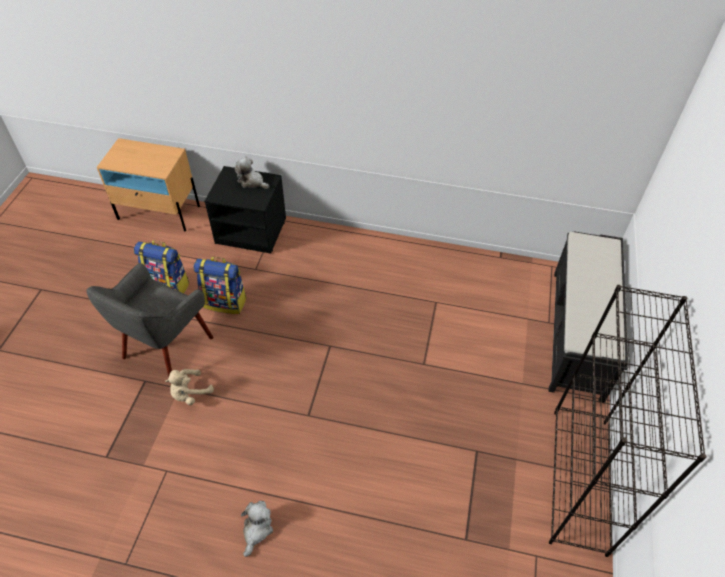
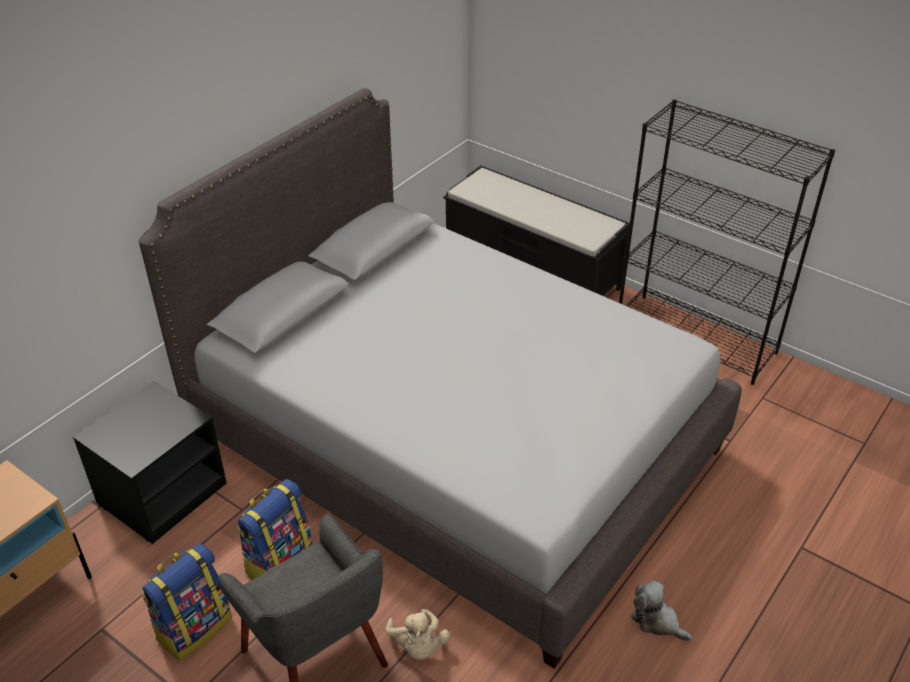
camera: 65 degrees left, 10 degrees down
(252, 181) = (139, 414): plush toy -> none
(361, 351) = (454, 443): none -> grey bed

